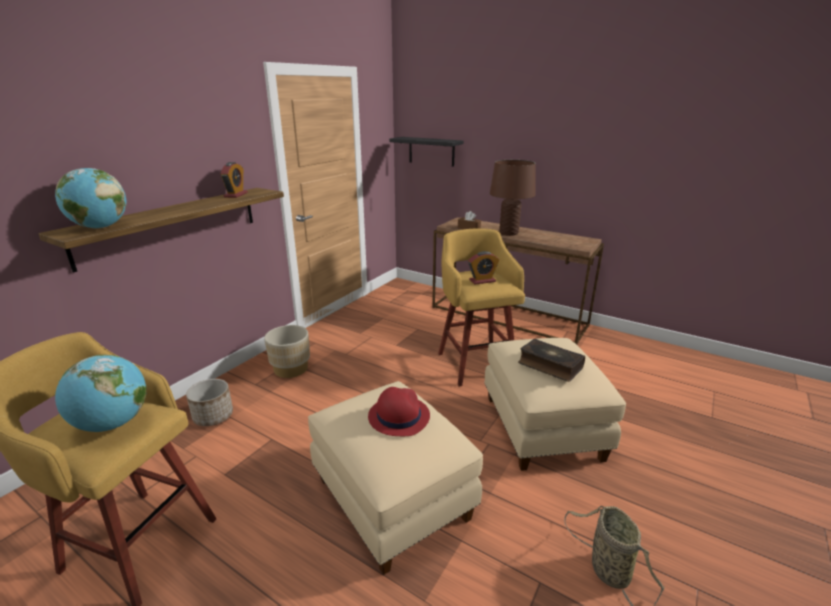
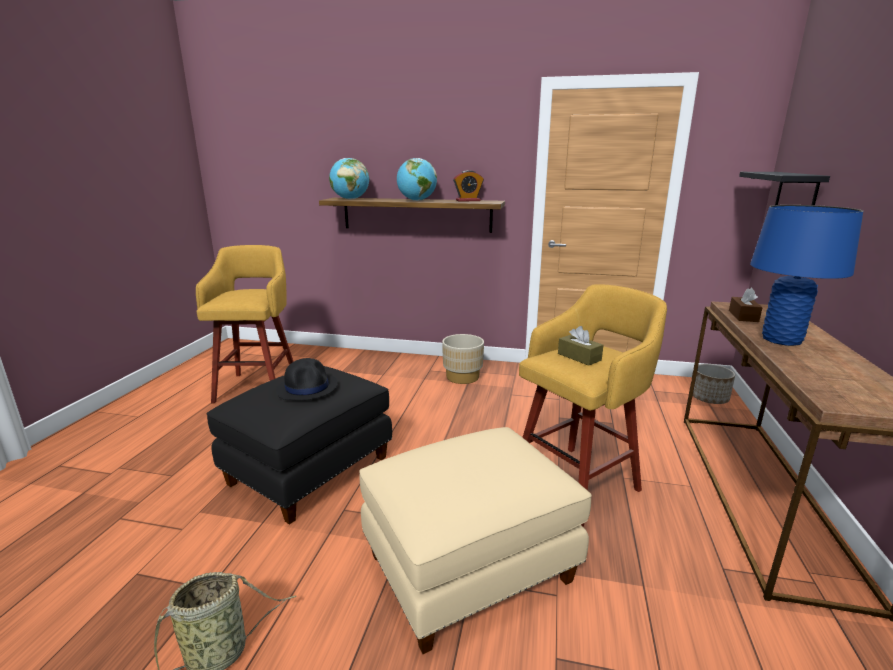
camera: 70 degrees right, 5 degrees down
(113, 423) = (241, 296): globe -> globe (417, 200)
(213, 416) = (380, 369): planter -> planter (708, 398)
(394, 498) = (310, 471): beige ottoman -> black ottoman
(398, 416) = (308, 388): red hat -> black hat
(482, 281) = (579, 357): alarm clock -> brown tissue box
(509, 233) = (781, 340): brown table lamp -> blue table lamp
(549, 366) = (448, 462): book -> none

